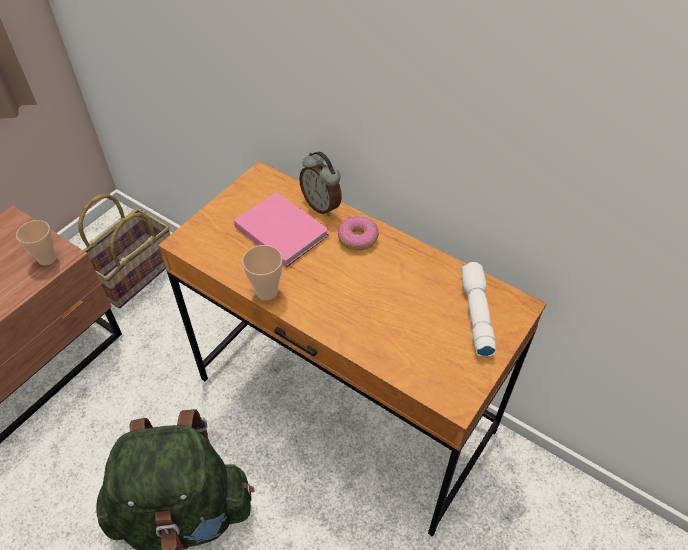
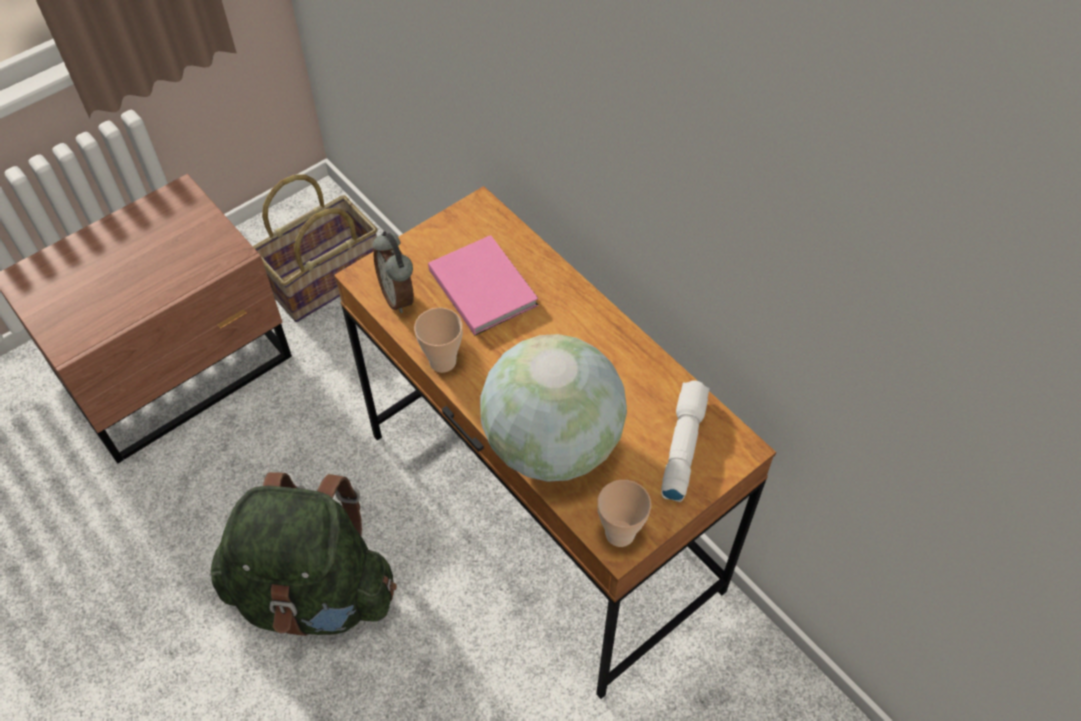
camera: 15 degrees right, 5 degrees up
(47, 258) = (213, 253): cup -> cup (620, 533)
(322, 205) = (542, 263): alarm clock -> alarm clock (399, 296)
(357, 238) = (572, 317): donut -> none
(375, 335) = (552, 444): none -> globe

